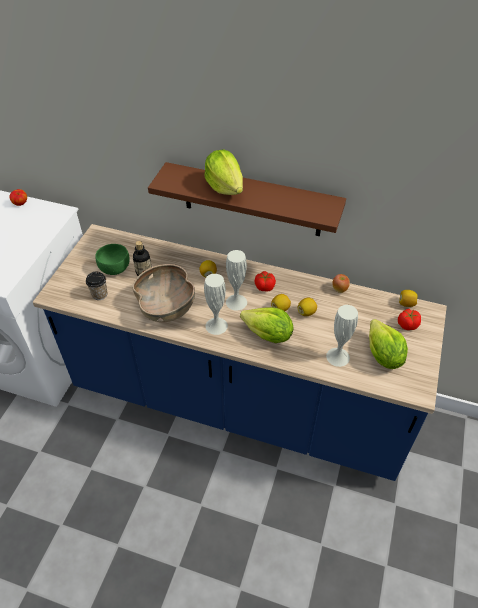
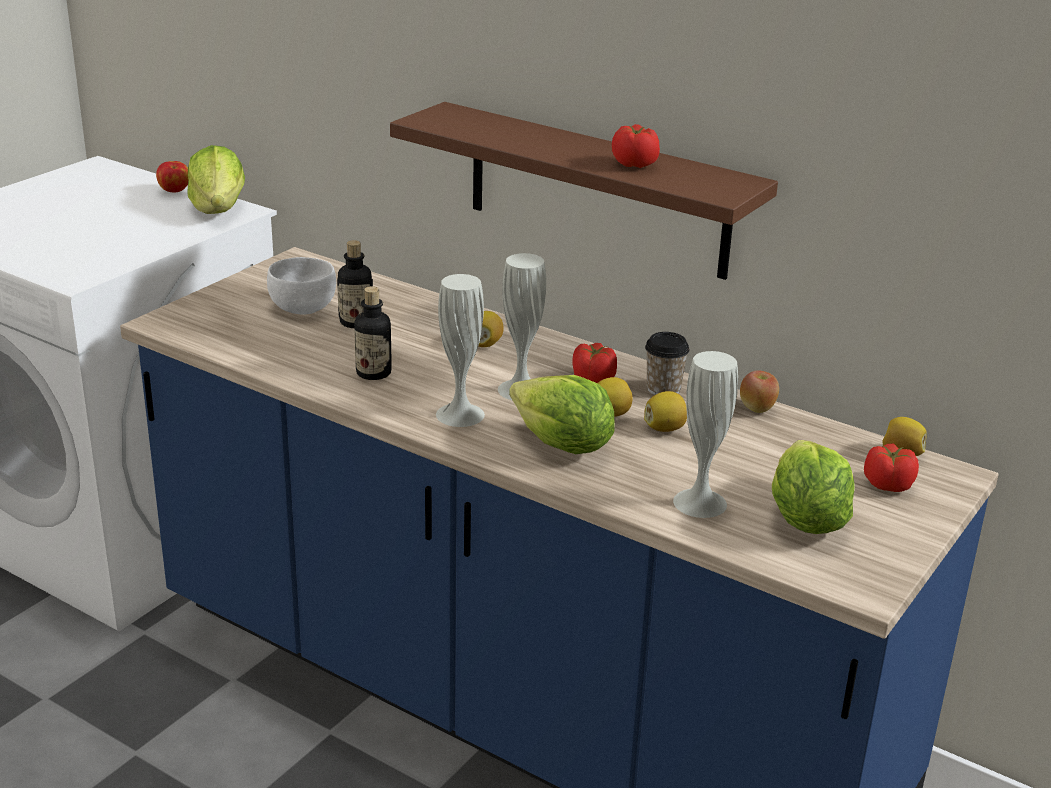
camera: 15 degrees right, 20 degrees down
(99, 294) = (252, 336): cup -> cup (663, 389)
(114, 268) = (302, 307): green bowl -> white bowl
(166, 307) = (373, 373): brown bowl -> bottle
(225, 187) = (538, 139): lettuce -> lettuce (218, 209)
(278, 199) = (634, 164): none -> tomato

